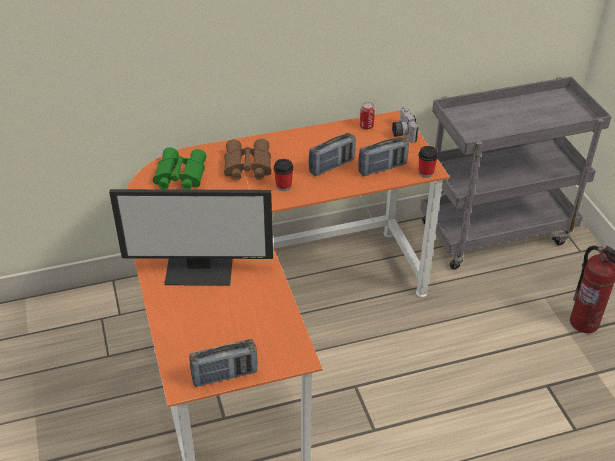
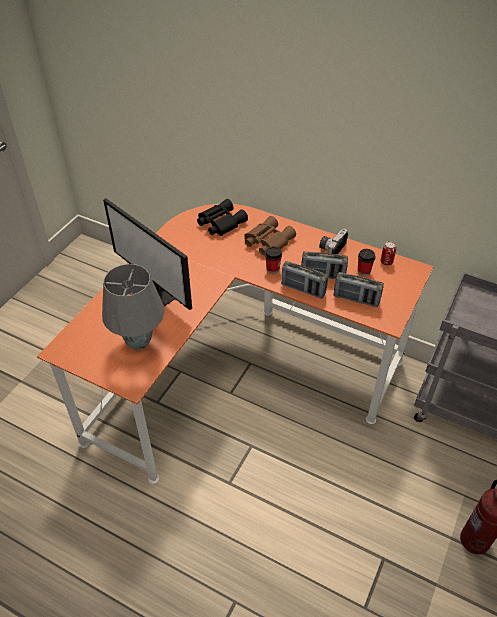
camera: 45 degrees right, 5 degrees up
(179, 176) = (220, 222): green binoculars -> black binoculars
(224, 375) = (83, 363): radio -> radio (303, 289)
(253, 321) = (139, 343): none -> grey table lamp
(402, 132) = (407, 282): camera -> camera (331, 248)
(426, 173) = (384, 323): cup -> cup (364, 271)

